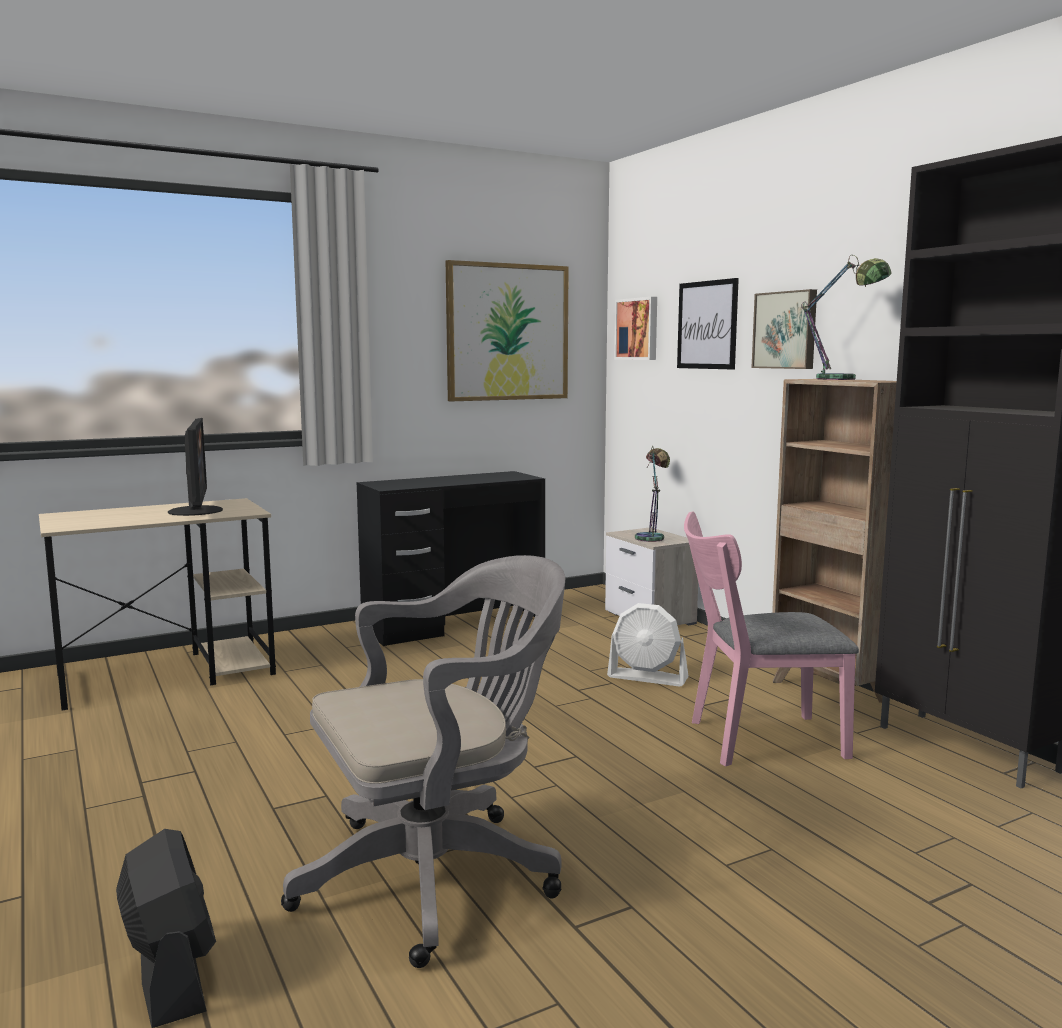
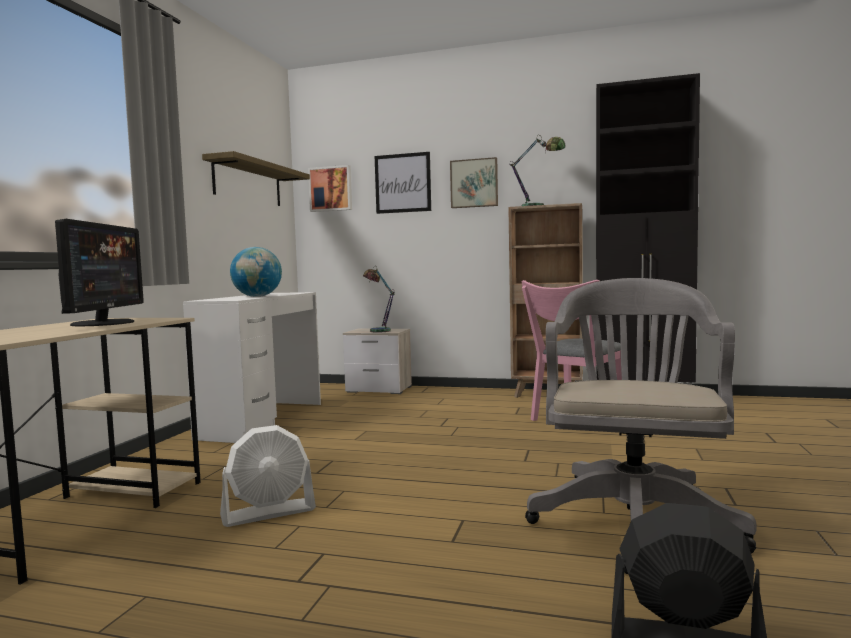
camera: 45 degrees left, 5 degrees down
(196, 511) = (104, 323): monitor -> monitor turned 60 degrees clockwise
(439, 483) = (257, 296): none -> globe
(454, 624) = (262, 420): black desk -> white desk
(507, 332) = (248, 183): picture -> shelf
(648, 677) = (458, 411): white fan -> white fan (269, 513)

